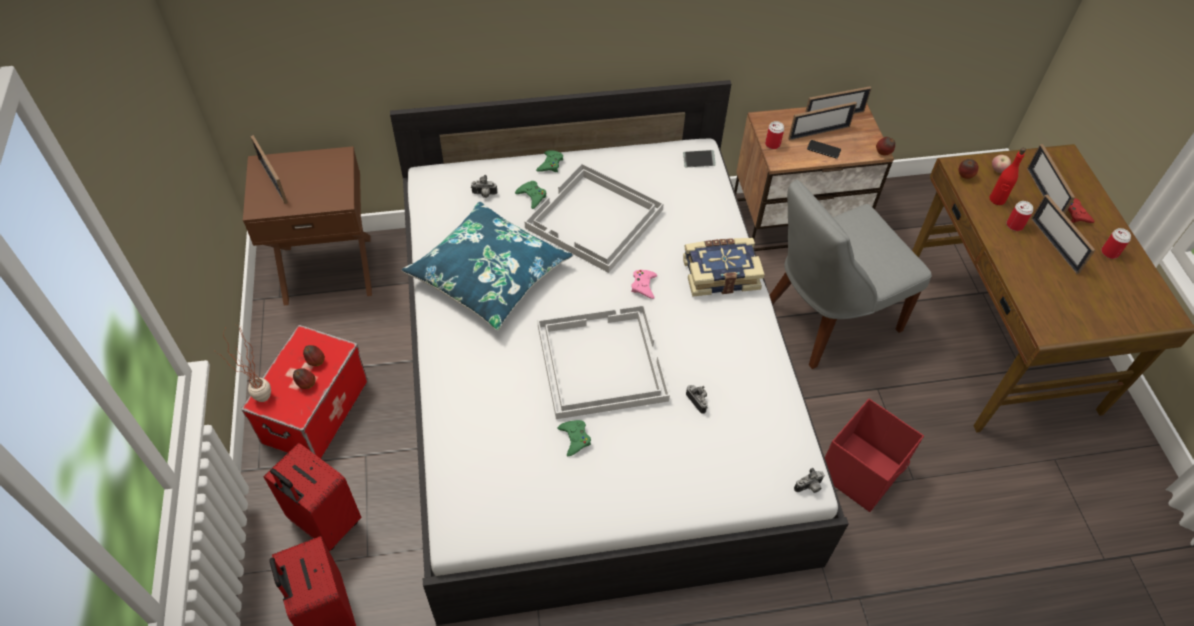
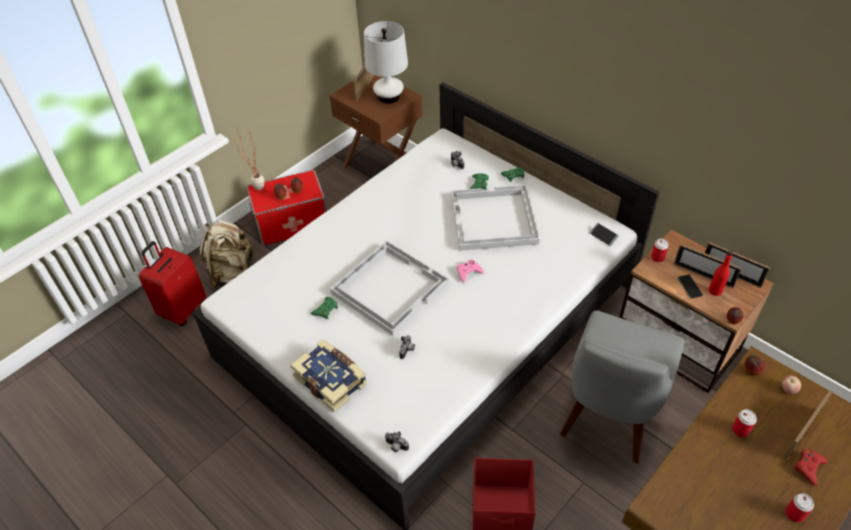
camera: 55 degrees right, 5 degrees down
(319, 172) = (389, 97): none -> white table lamp
(324, 523) = (232, 272): red suitcase -> beige backpack
(489, 274) = (402, 204): blue pillow -> none
(720, 273) = (520, 302): book -> book (331, 380)
(825, 319) = (609, 414): grey chair -> grey chair turned 90 degrees counterclockwise
(997, 199) = (754, 405): red bottle -> red bottle (715, 291)
(1054, 245) = (752, 468): picture frame -> none

